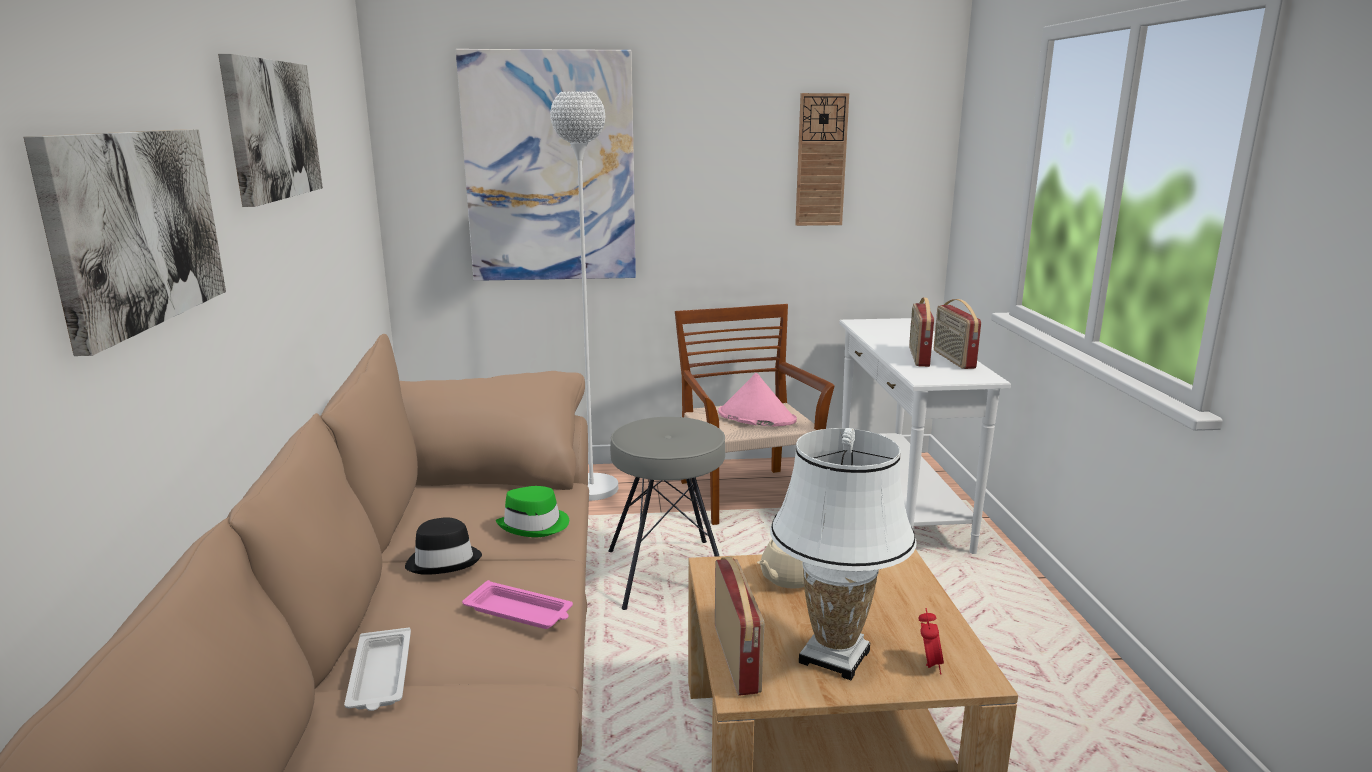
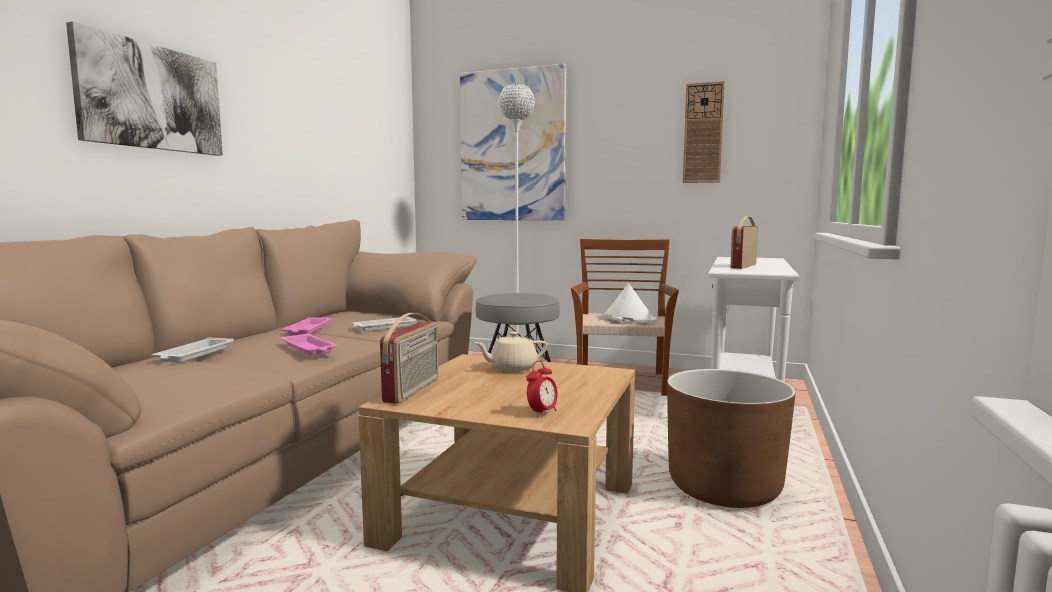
camera: 25 degrees right, 10 degrees down
(271, 129) = (299, 91): picture -> none
(444, 561) = (307, 330): black hat -> pink tray
(535, 525) = (383, 327): green hat -> white tray
(756, 417) = (628, 318): pink hat -> white hat
(834, 656) = (479, 399): white table lamp -> none
(953, 359) = (771, 268): radio -> none
(987, 647) = (724, 487): none -> brown planter

